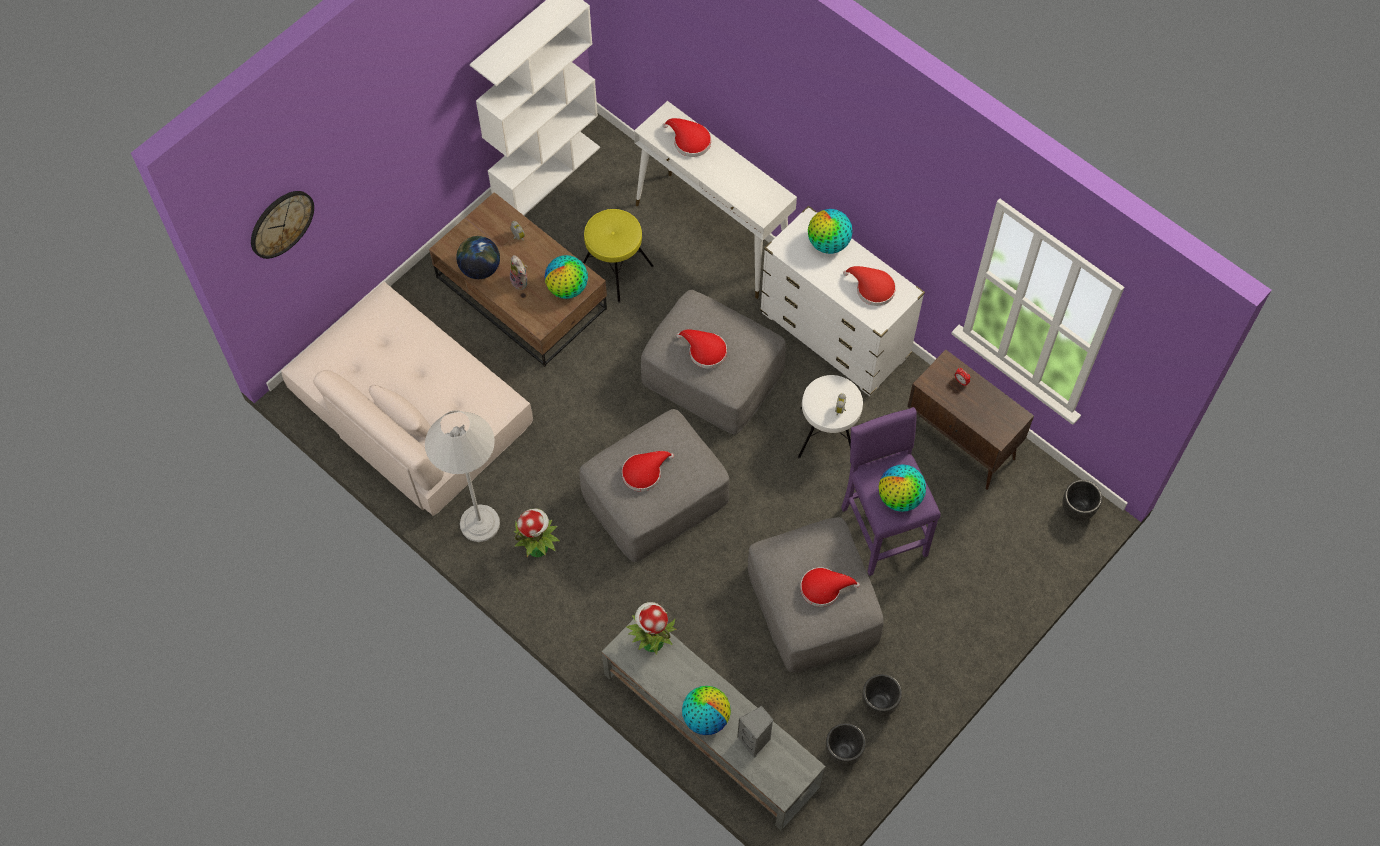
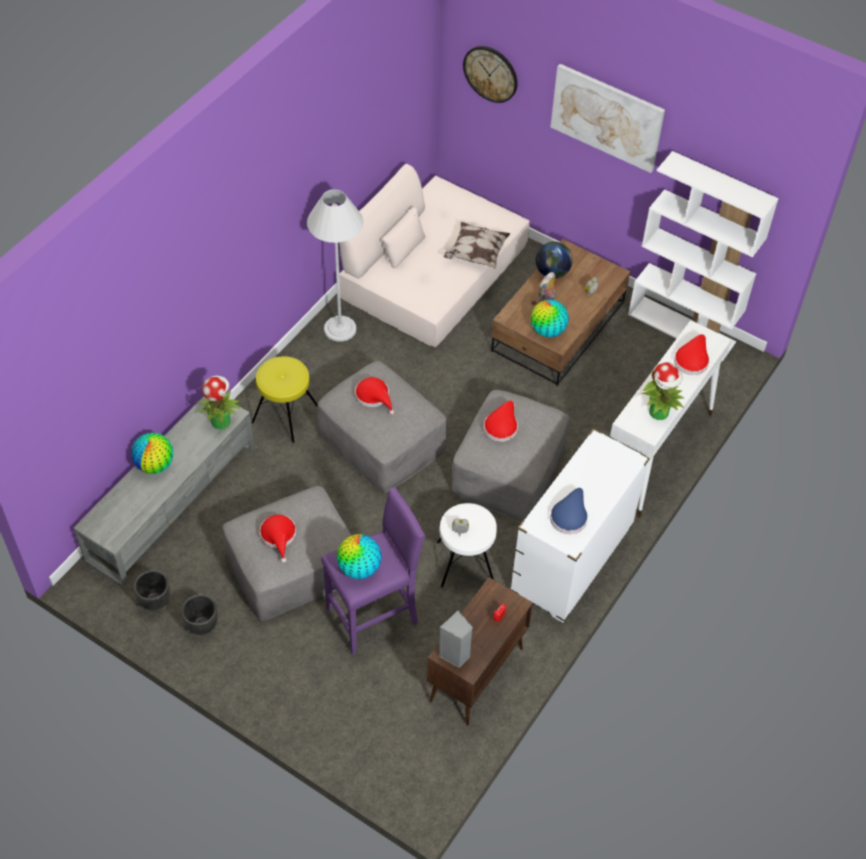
camera: 80 degrees right, 10 degrees down
(400, 115) = (607, 117): none -> picture
(431, 343) = (476, 254): none -> pillow
(538, 546) = (324, 368): potted plant -> potted plant (659, 412)
(615, 269) = (598, 387): yellow stool -> yellow stool (286, 416)
(755, 740) = (135, 501): grey speaker -> grey speaker (455, 655)
(828, 243) = (611, 477): globe -> none
(872, 288) = (569, 516): red hat -> blue hat
(1076, 510) = (420, 786): black planter -> none

